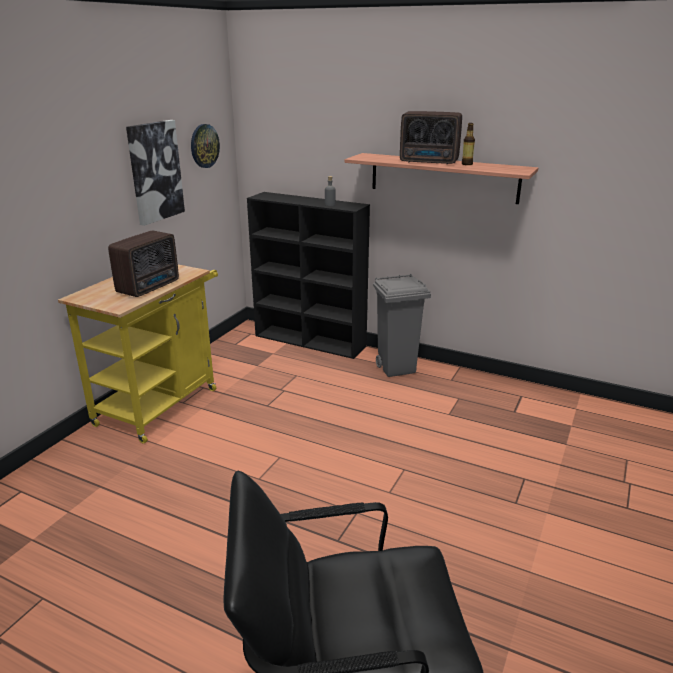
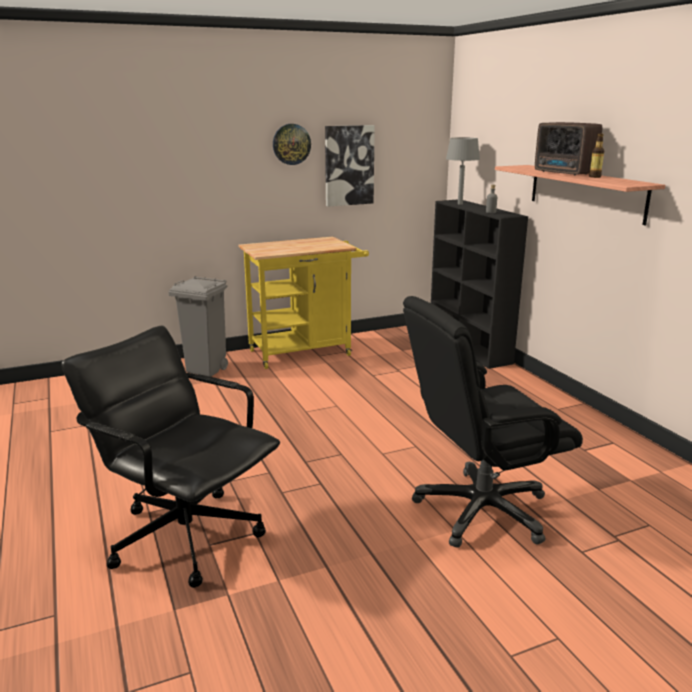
camera: 40 degrees right, 5 degrees down
(150, 287) = (300, 248): radio -> none
(204, 146) = (408, 151): wall clock -> wall clock (291, 144)
(279, 198) = (460, 204): none -> grey table lamp
(397, 369) = (517, 386): grey trash can -> grey trash can (206, 370)
(530, 509) = (481, 511): none -> black office chair

